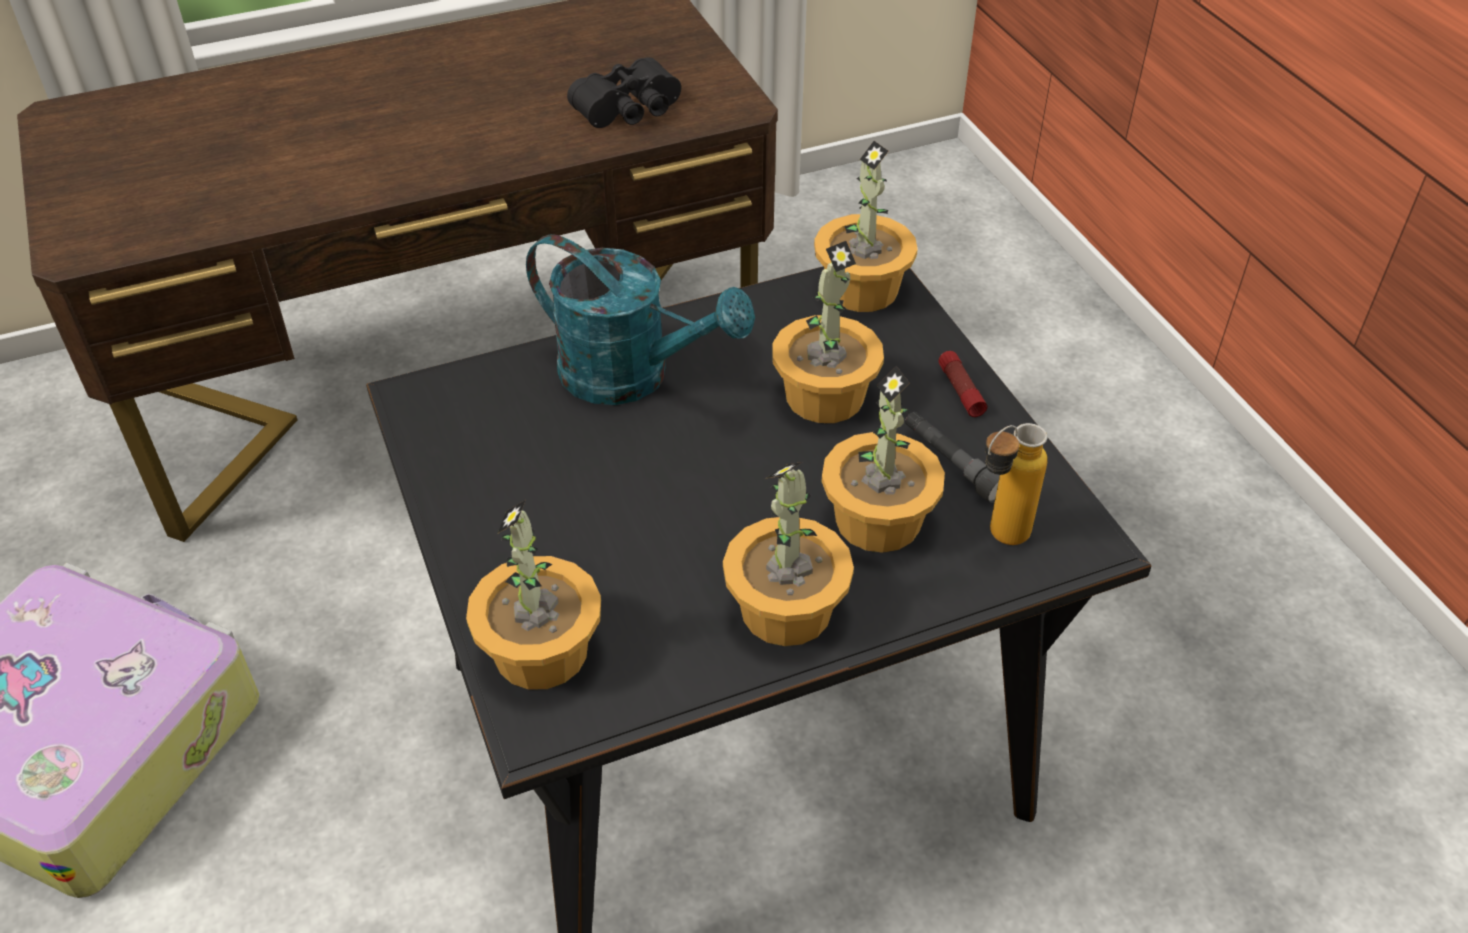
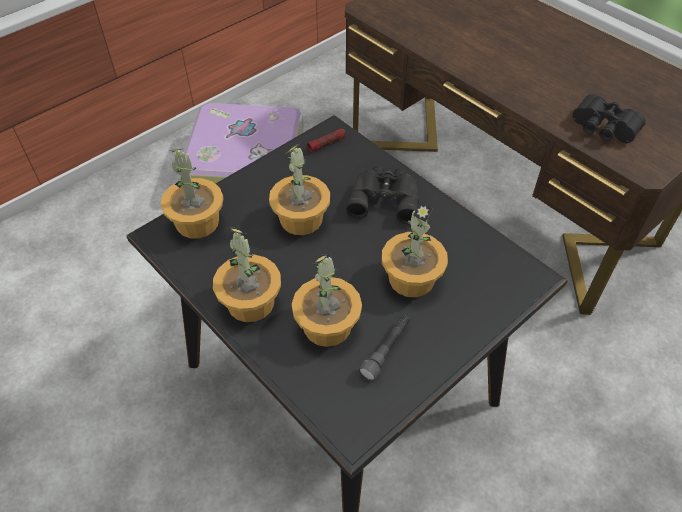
camera: 70 degrees right, 5 degrees up
(632, 376) = (384, 198): turquoise watering can -> black binoculars
(863, 289) = (515, 273): potted plant -> potted plant (301, 219)
(960, 390) = (451, 341): flashlight -> flashlight (326, 144)
(997, 539) = (335, 385): bottle -> none

